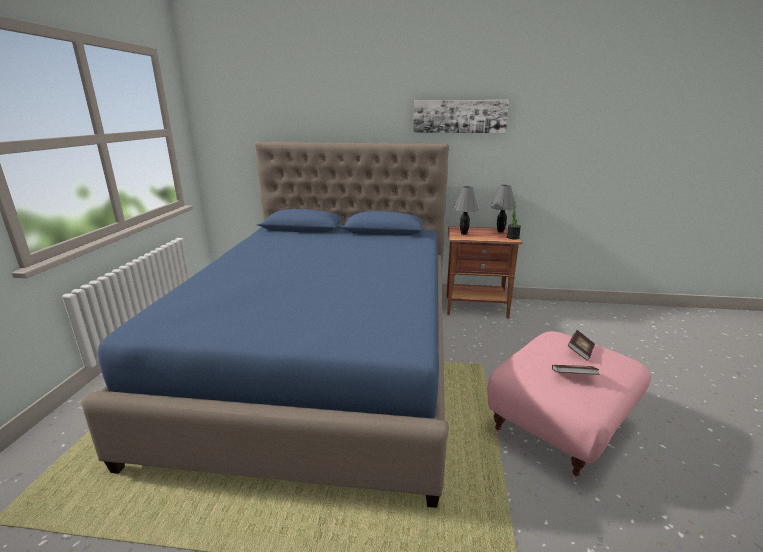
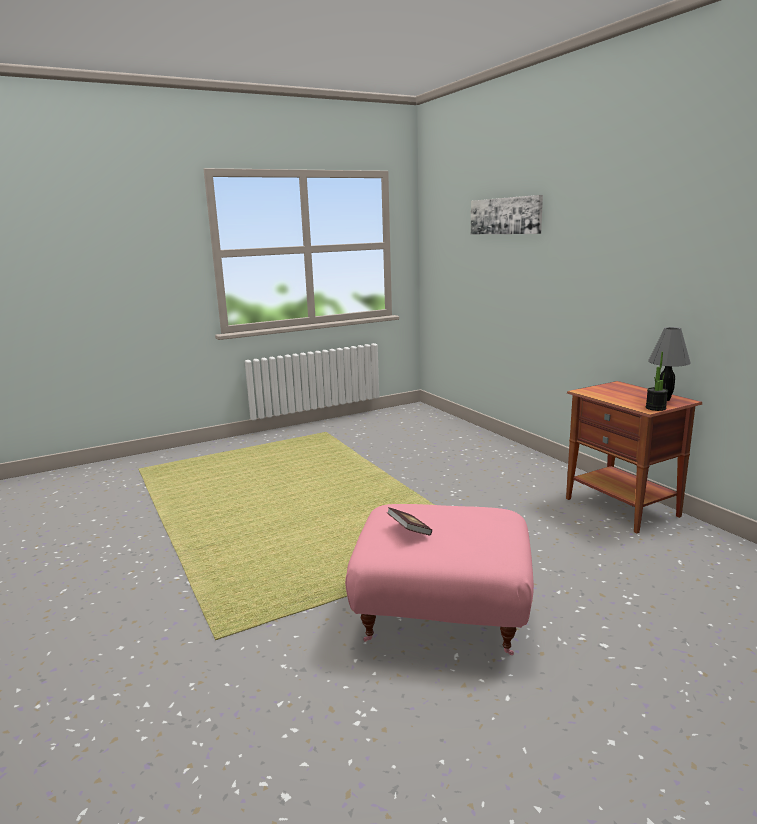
camera: 55 degrees right, 5 degrees down
(326, 356) = (387, 477): blue bed -> none
(459, 116) = (639, 225): picture -> picture (505, 216)
(463, 233) = (605, 390): grey table lamp -> none
(580, 351) = (472, 526): book -> none

